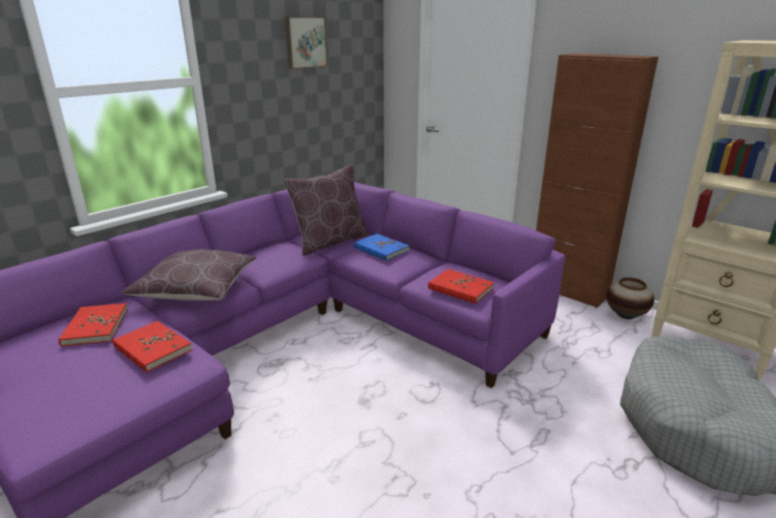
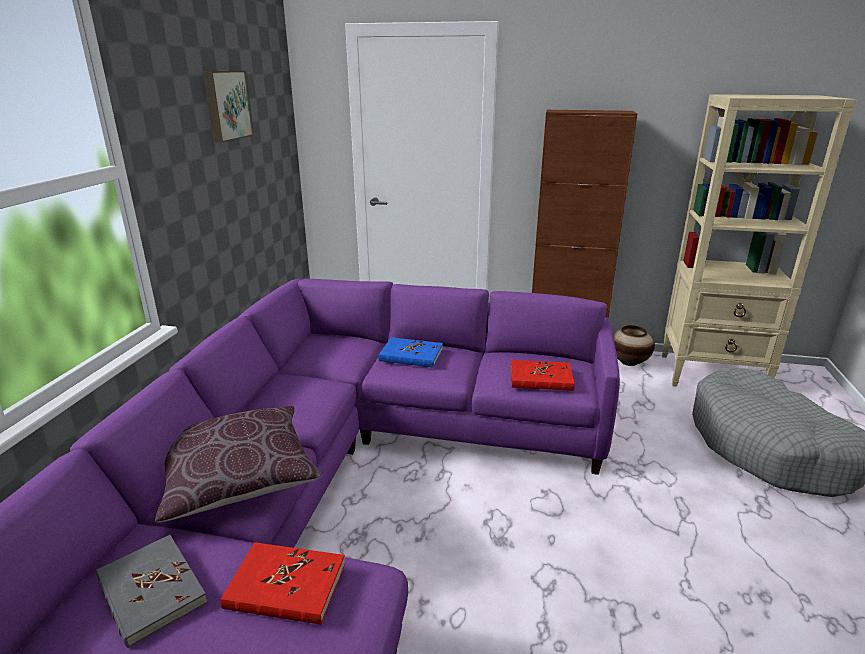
camera: 30 degrees left, 0 degrees up
(95, 327) = (151, 591): red book -> grey book
(330, 242) = (338, 361): brown pillow -> none

